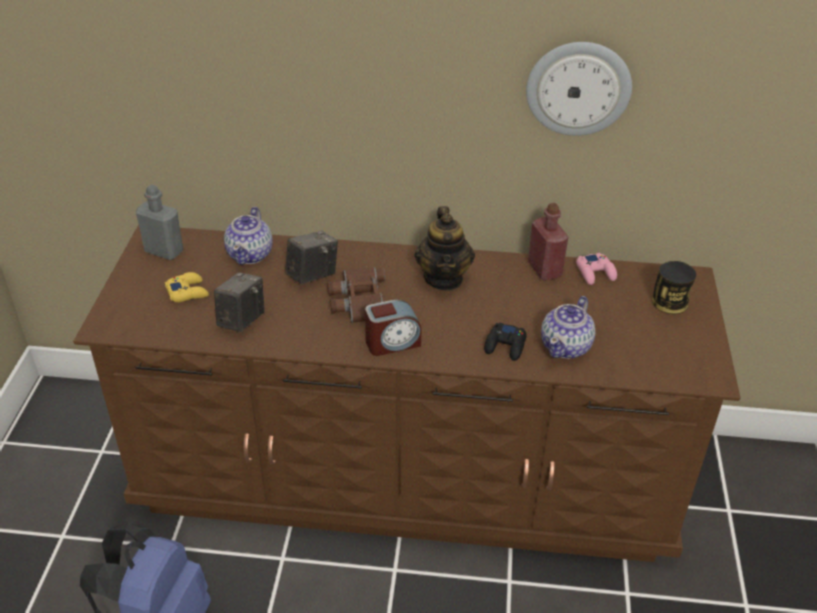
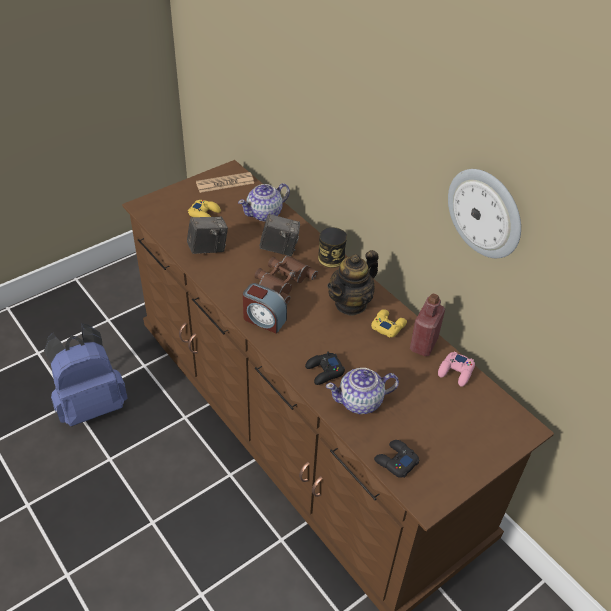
camera: 45 degrees right, 5 degrees up
(164, 251) = (225, 183): grey bottle -> newspaper
(498, 275) = (388, 326): none -> yellow game controller
(653, 369) = (395, 461): none -> black game controller
(669, 302) = (478, 430): can -> can (331, 258)

